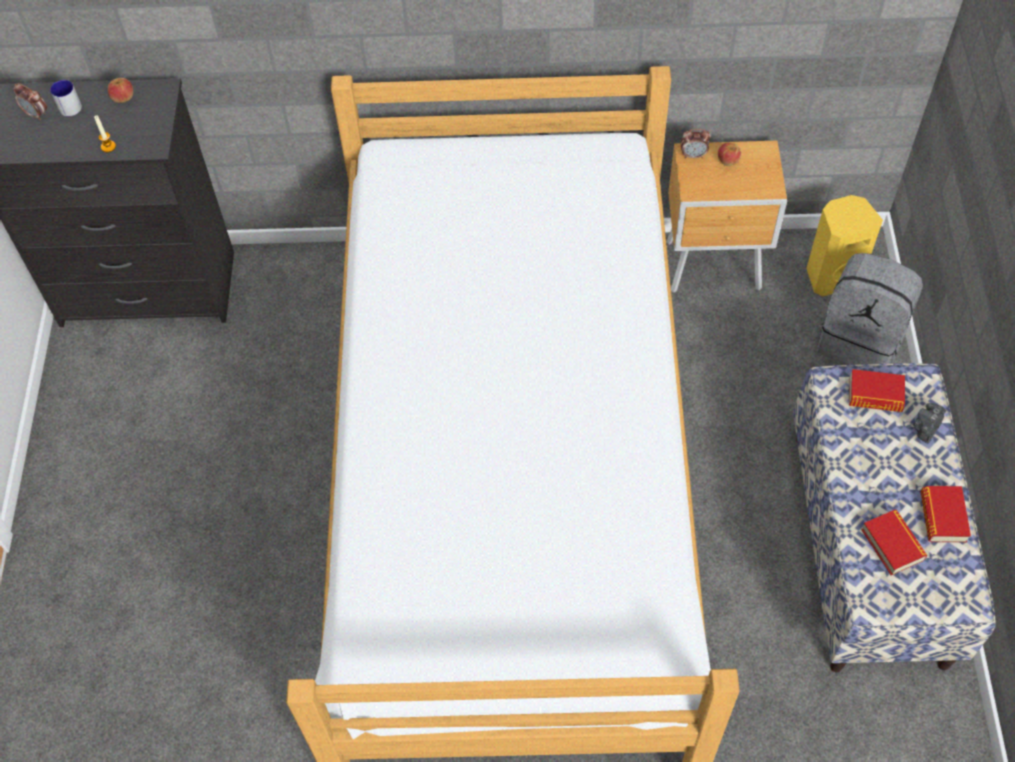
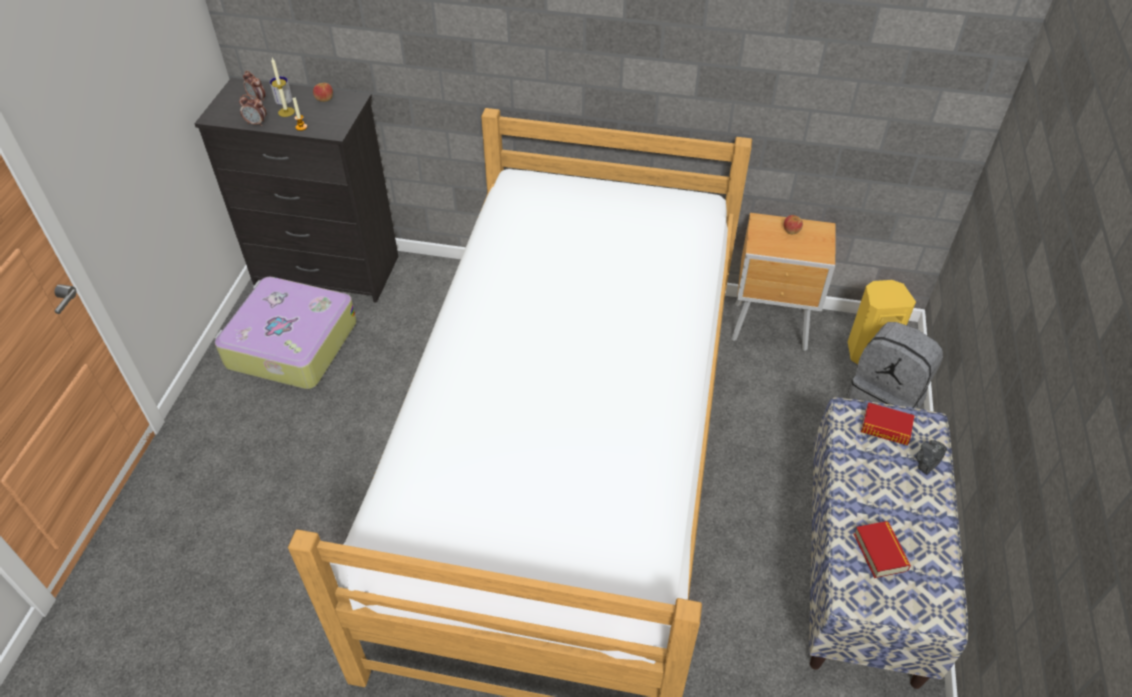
camera: 10 degrees right, 10 degrees down
(80, 126) = (286, 112): none -> candle
(135, 401) = (290, 344): none -> suitcase
(693, 155) = (763, 223): alarm clock -> alarm clock (256, 123)
(943, 517) = (931, 538): book -> none

